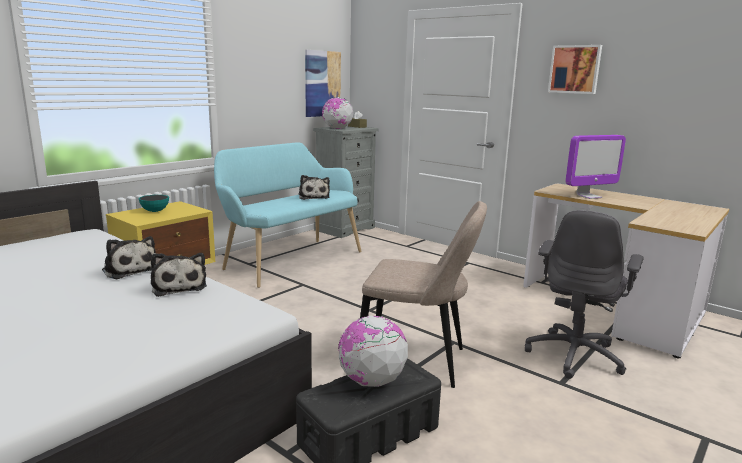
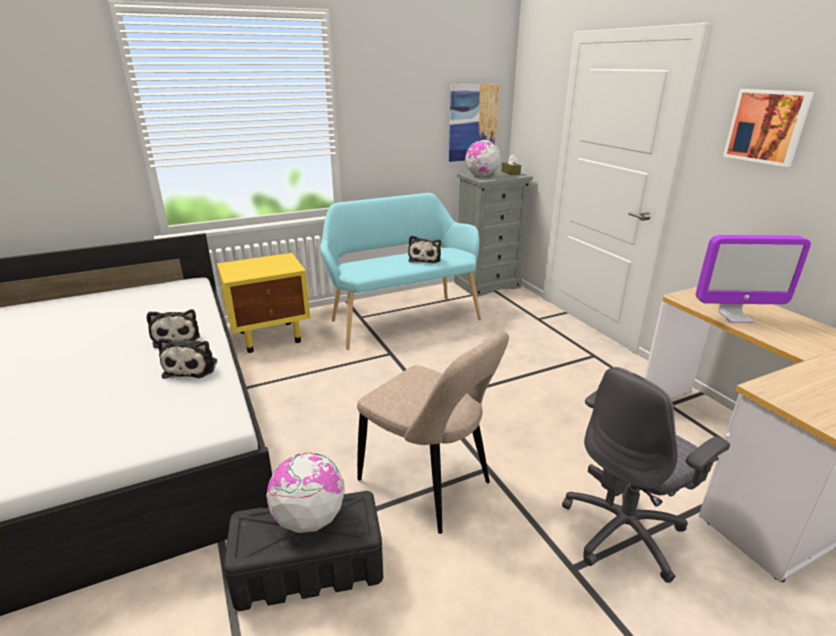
camera: 25 degrees right, 10 degrees up
(155, 211) = (257, 265): bowl -> none

